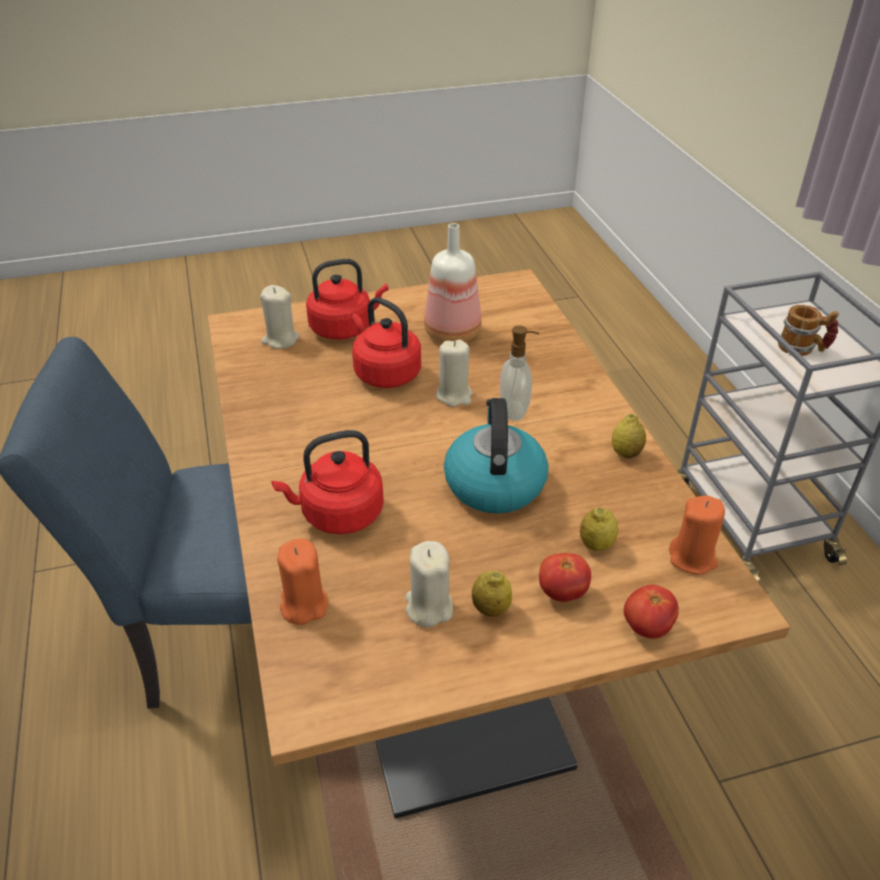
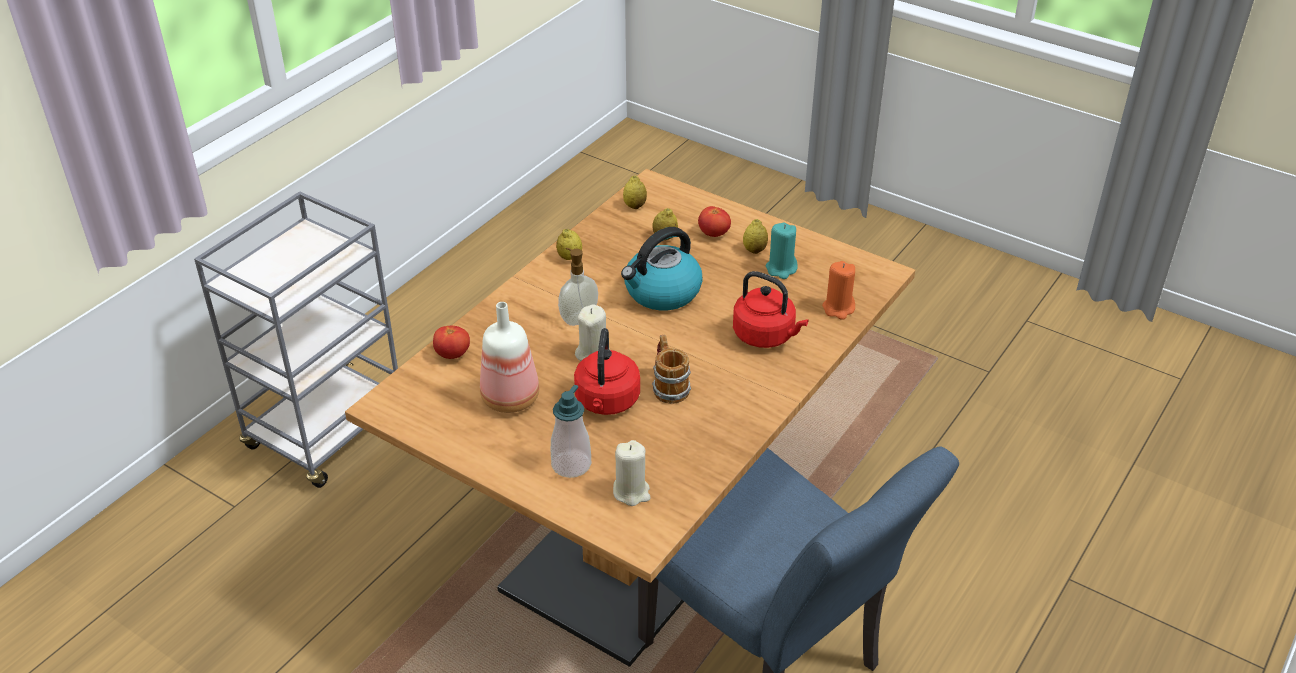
camera: 130 degrees left, 0 degrees up
(344, 328) = (571, 464): red kettle -> soap dispenser
(428, 607) = (781, 269): beige candle -> turquoise candle
(646, 627) = (701, 203): tomato -> tomato (453, 355)
(692, 558) = (635, 206): orange candle -> lemon
(803, 348) = (301, 265): mug -> mug (668, 386)

